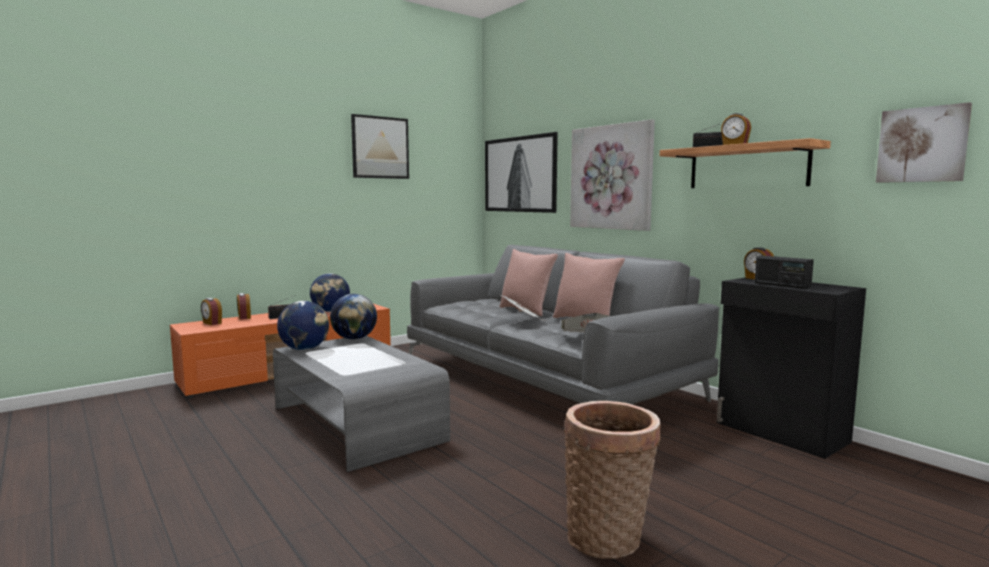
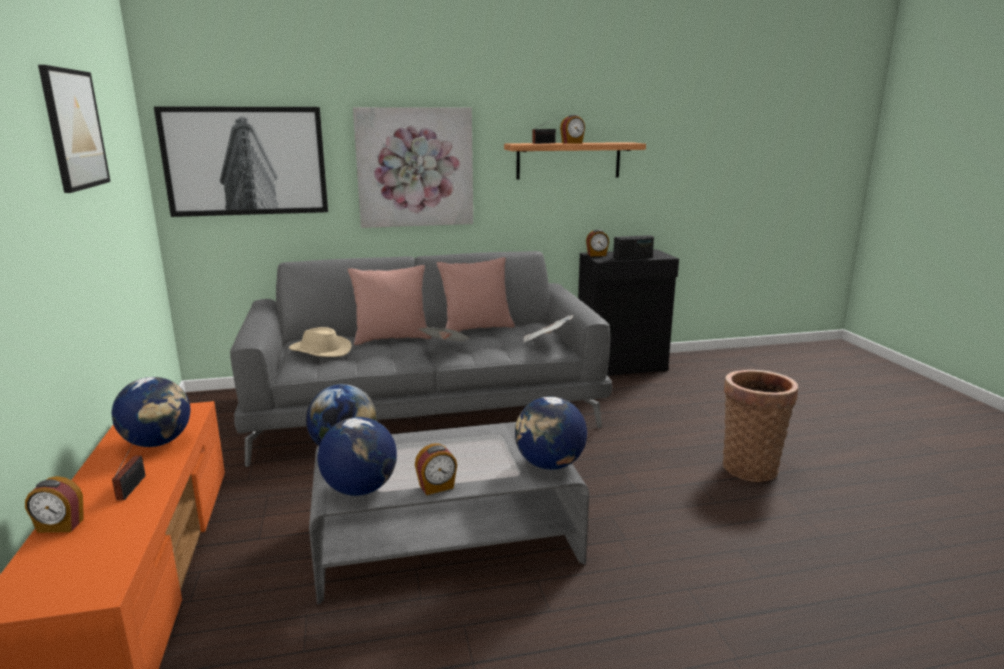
camera: 65 degrees left, 10 degrees up
(212, 323) = (55, 566): alarm clock -> alarm clock (437, 487)
(363, 380) = (549, 465): none -> globe
(473, 303) = (320, 351): none -> beige hat
(922, 145) = (685, 149): picture -> none

